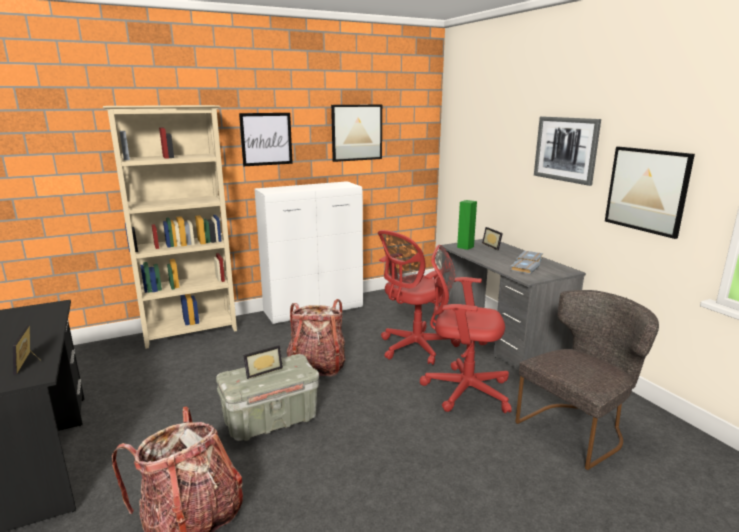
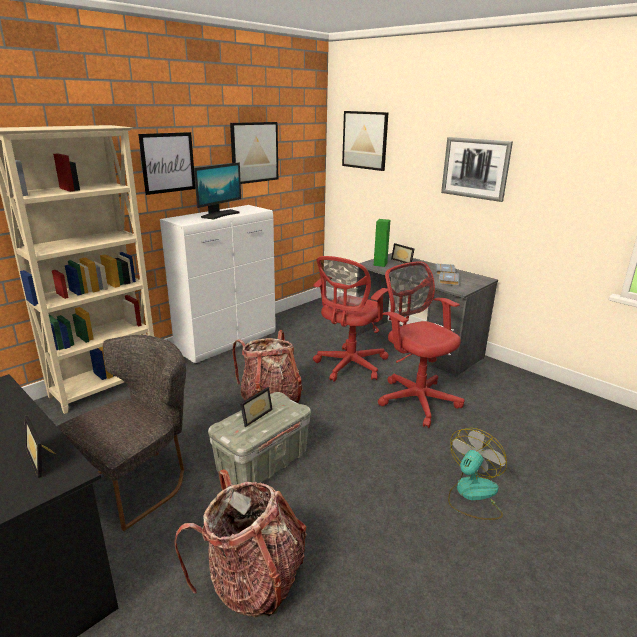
camera: 20 degrees left, 5 degrees up
(308, 187) = (220, 215): none -> monitor
(457, 497) = (472, 495): none -> fan
(462, 389) = (415, 398): red office chair -> red office chair turned 60 degrees clockwise
(577, 429) = (523, 415): grey chair -> grey chair (140, 481)
(647, 190) = (558, 205): picture -> picture (364, 140)

